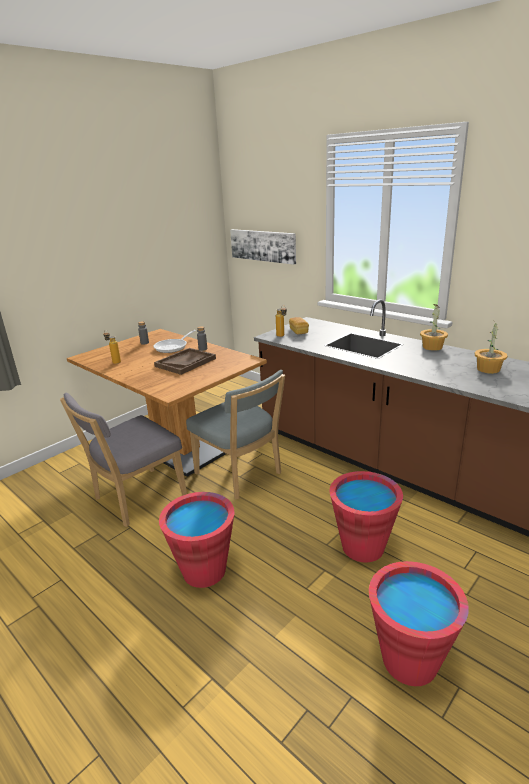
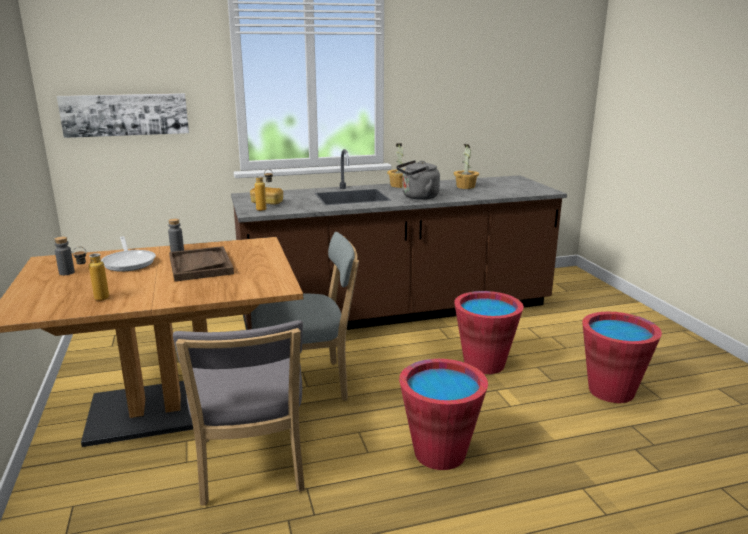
camera: 60 degrees left, 5 degrees down
(407, 363) = (418, 197): none -> grey kettle

